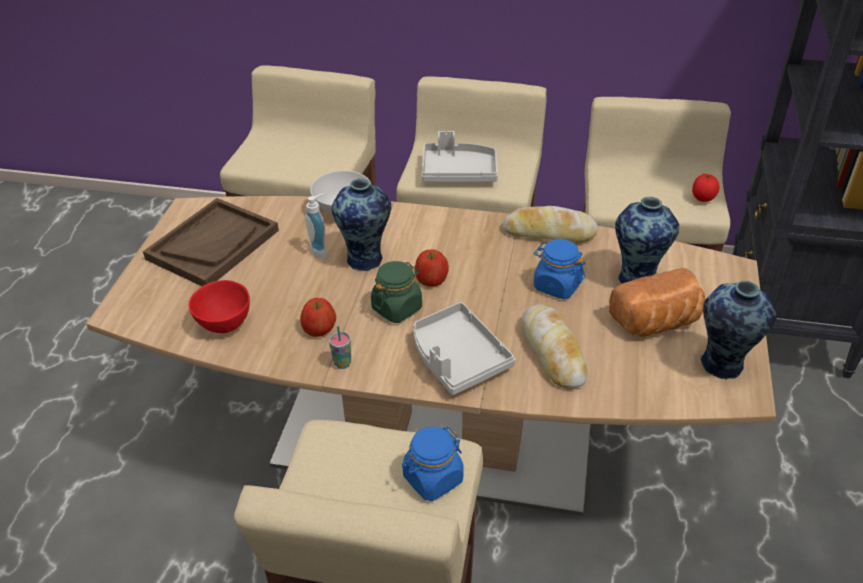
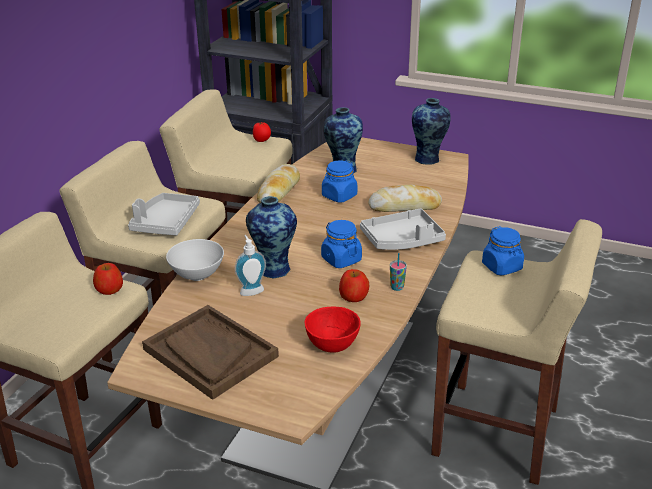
camera: 80 degrees left, 10 degrees down
(397, 308) = (341, 259): green jar -> blue jar
(431, 278) = (312, 242): apple -> apple (109, 289)
(657, 323) = (387, 170): bread -> none

